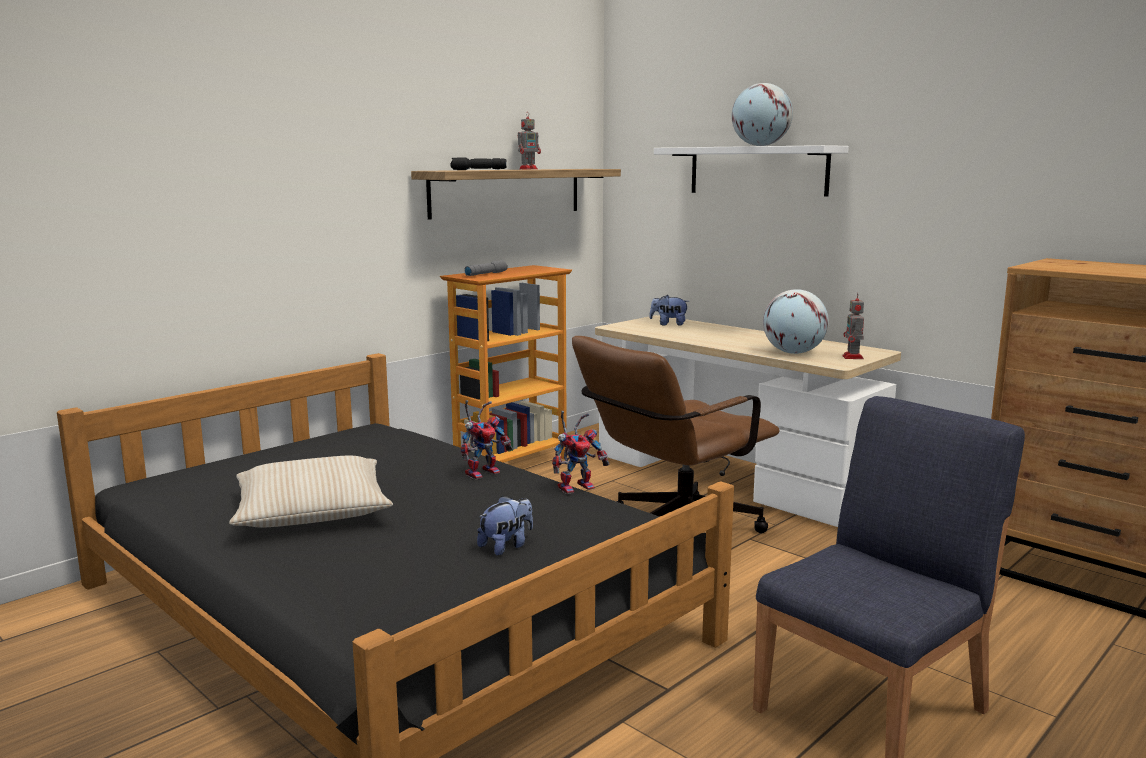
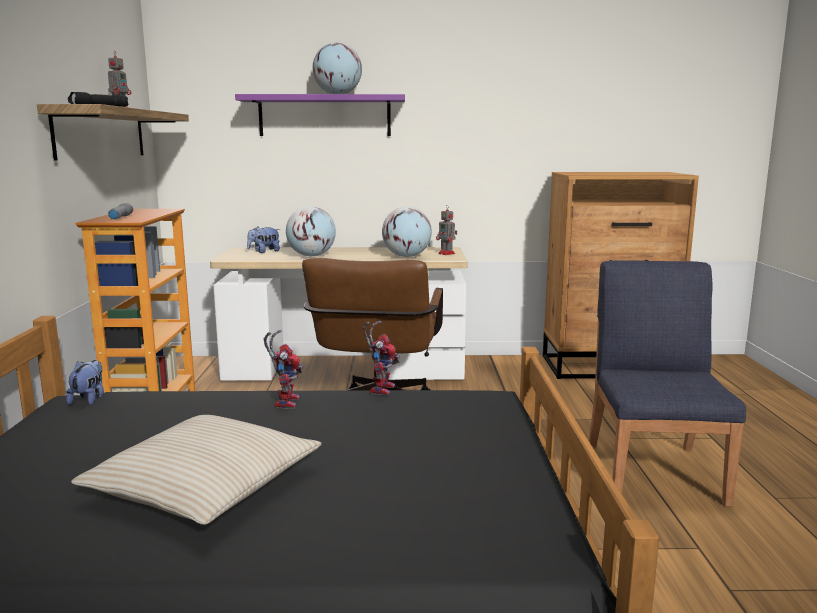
camera: 45 degrees left, 0 degrees up
(506, 546) = (440, 444): plush toy -> plush toy (89, 399)
(698, 336) = (311, 256): none -> globe
(757, 170) = (324, 116): white shelf -> purple shelf

